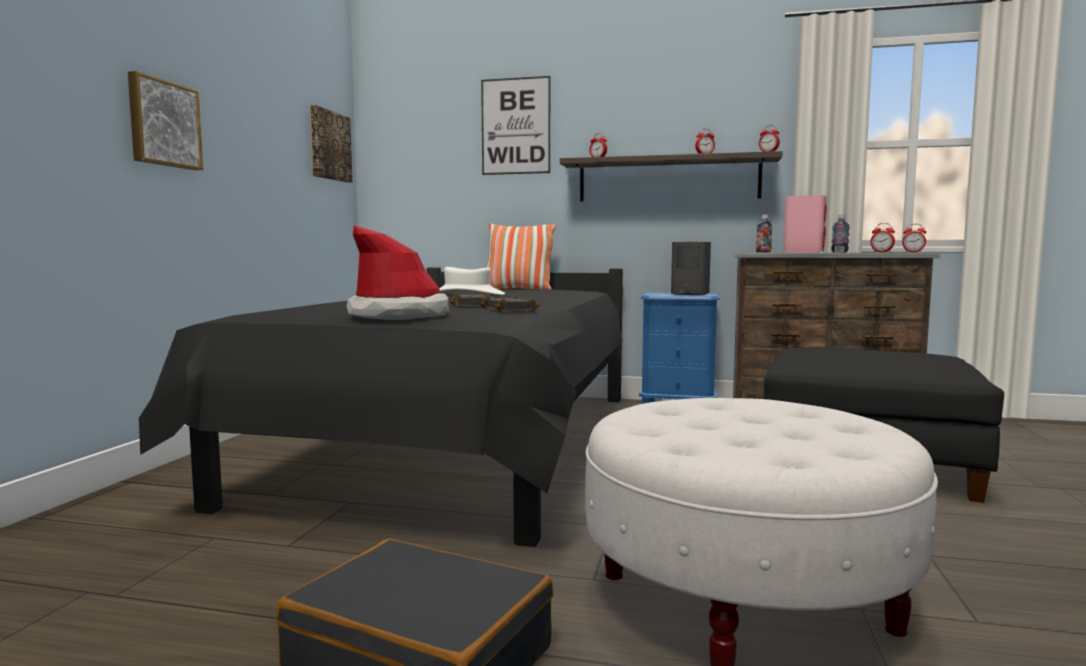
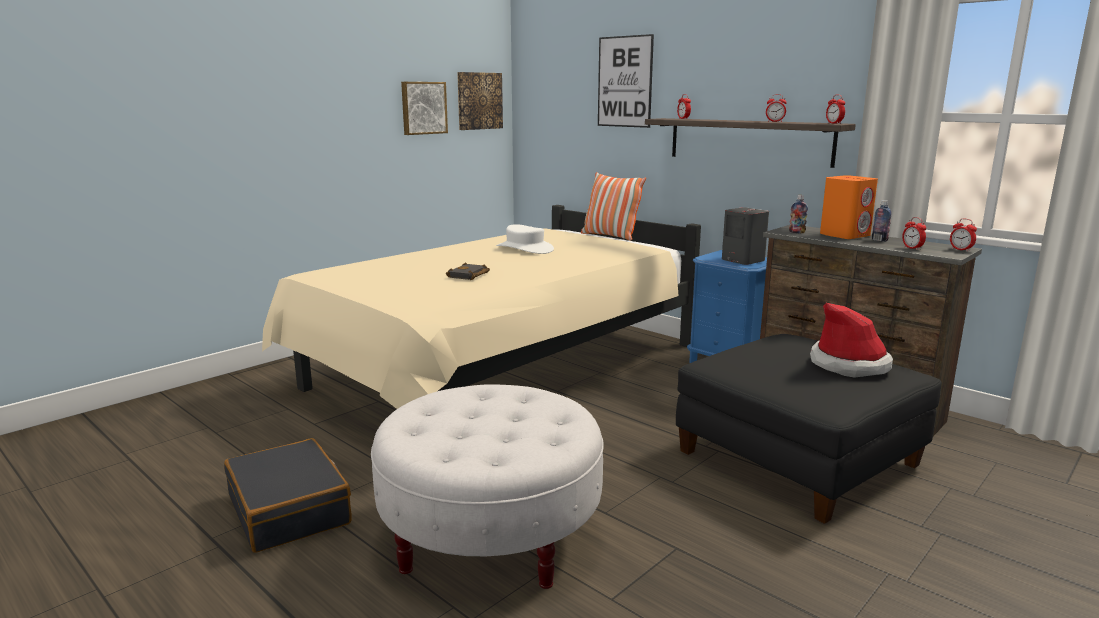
camera: 30 degrees right, 10 degrees up
(163, 124) = (316, 120): picture -> picture (423, 108)
(399, 316) = (383, 289): hat -> hat (849, 364)
(459, 446) = (499, 369): black bed -> beige bed
(511, 310) = (473, 287): black book -> none
(803, 252) = (845, 235): pink speaker -> orange speaker

